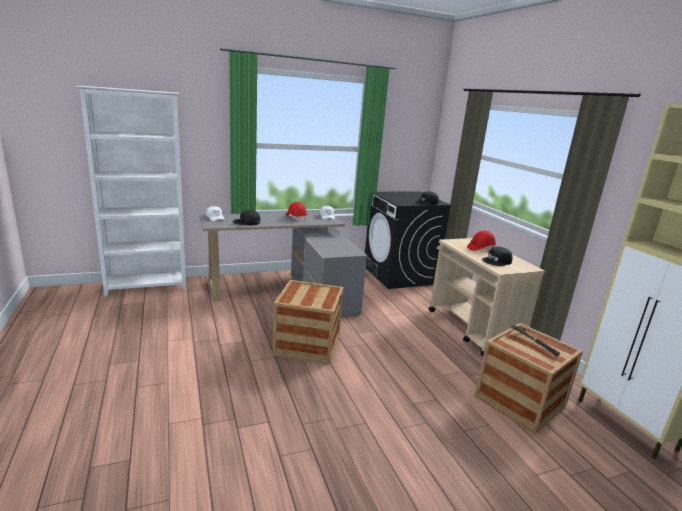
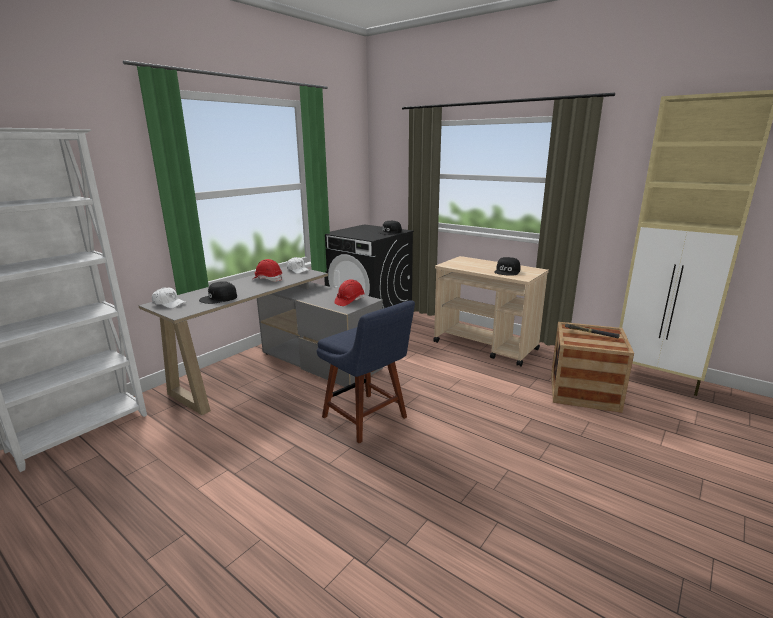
camera: 30 degrees left, 0 degrees up
(307, 344) = (367, 419): crate -> blue chair
(480, 248) = (478, 264): red hard hat -> red hard hat (349, 301)

